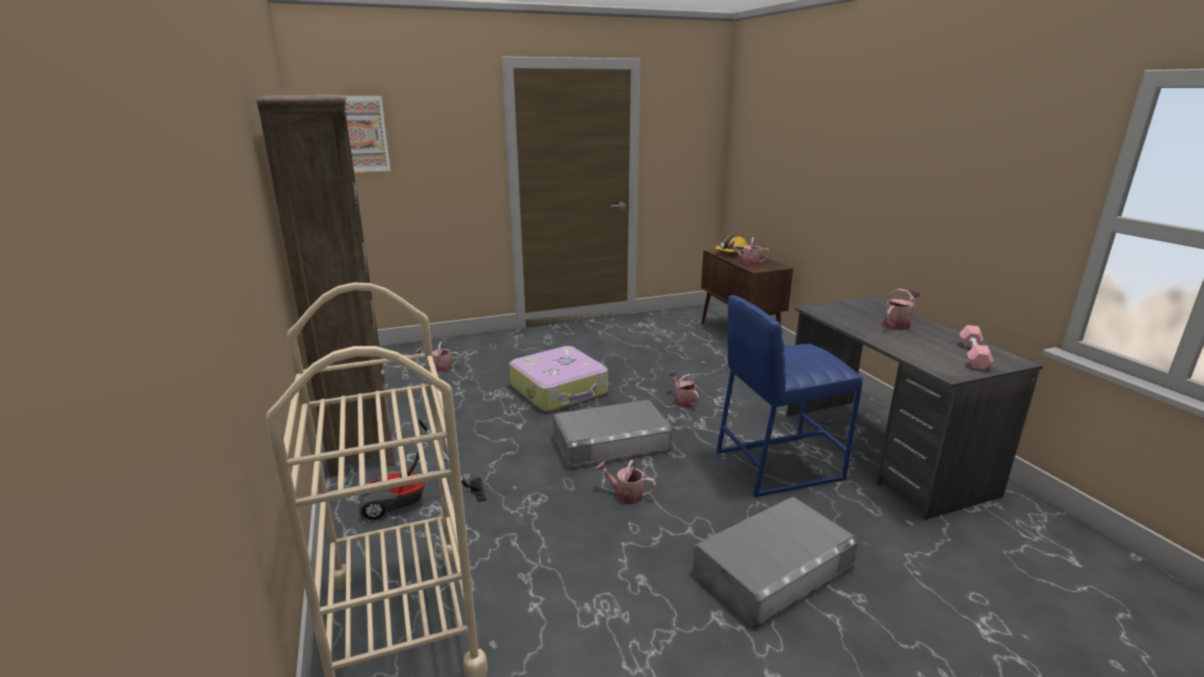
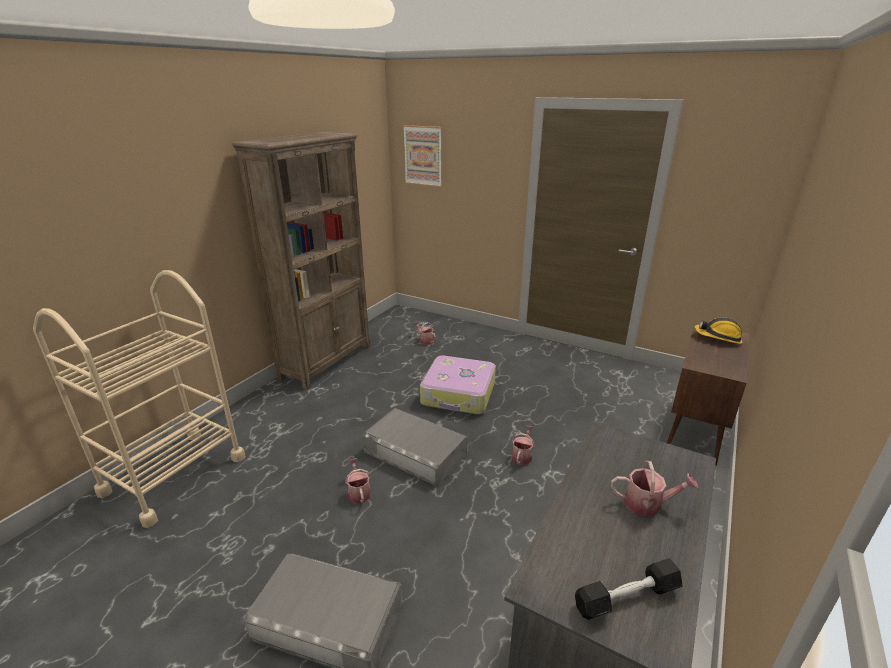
camera: 50 degrees right, 5 degrees up
(412, 505) = (274, 417): vacuum cleaner -> none
(747, 263) = (705, 354): watering can -> none
(776, 465) = (486, 558): blue stool -> none
(973, 355) = (627, 597): pink dumbbell -> black dumbbell

